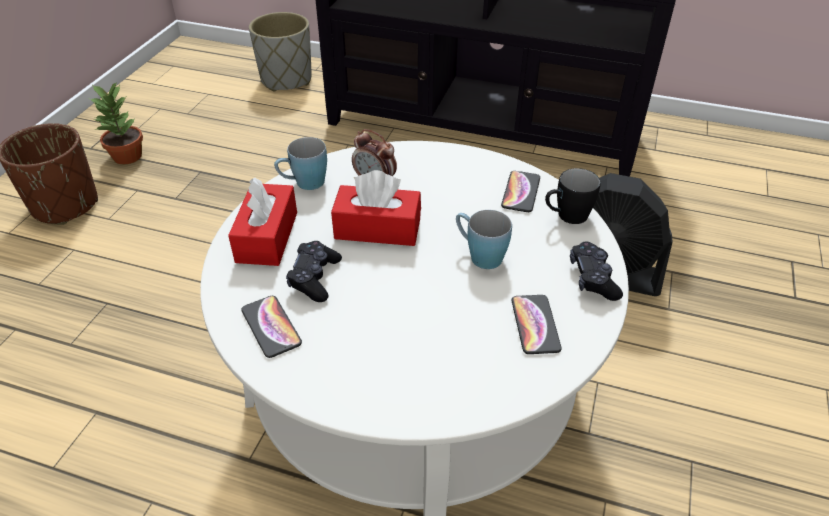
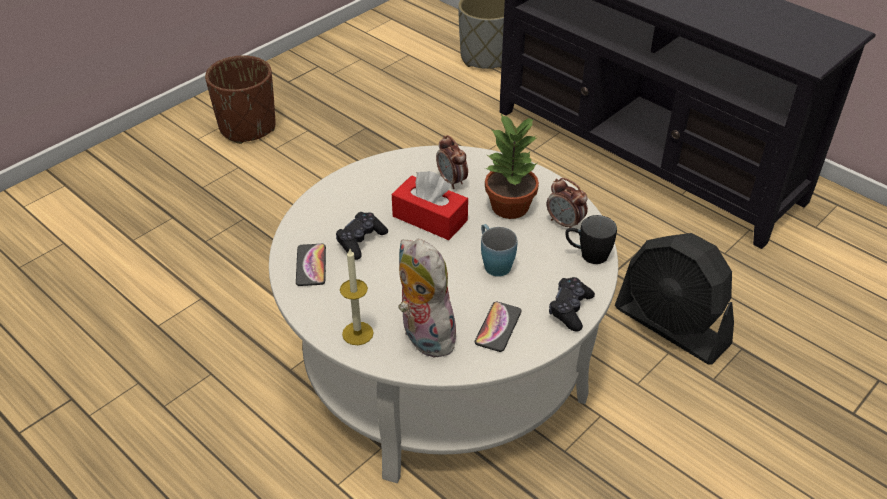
camera: 25 degrees right, 0 degrees up
(128, 156) = (314, 97): potted plant -> potted plant (510, 207)
(267, 237) = (345, 200): red tissue box -> none
(303, 184) = (396, 166): blue mug -> none
(381, 391) = (357, 333): none -> candle
(461, 366) = (423, 336): none -> plush toy
(521, 192) = (565, 223): phone -> alarm clock

